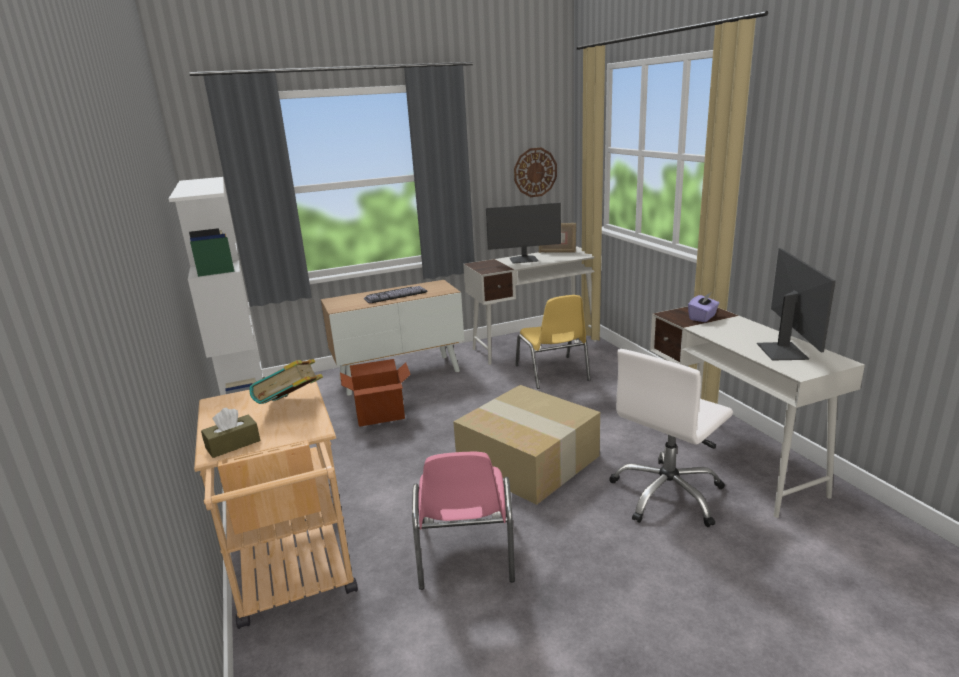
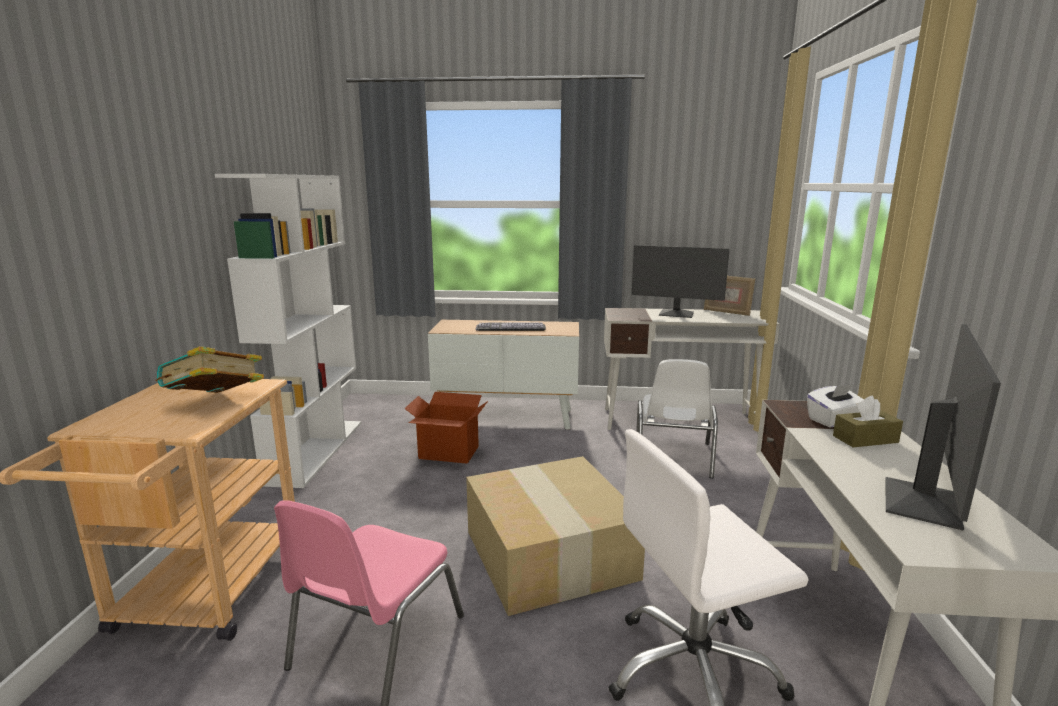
camera: 25 degrees right, 5 degrees down
(233, 444) = (109, 424): brown tissue box -> brown tissue box (865, 439)
(535, 172) = (717, 213): wall clock -> none
(552, 373) = (672, 458): yellow chair -> white chair
(703, 317) = (834, 420): purple tissue box -> white tissue box

